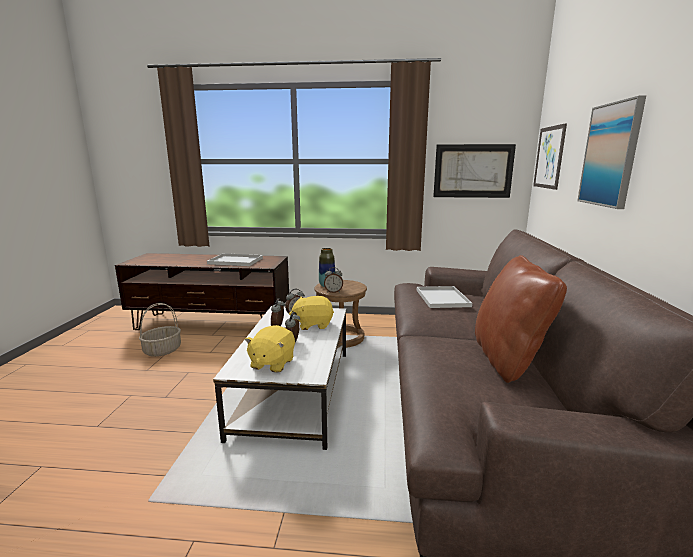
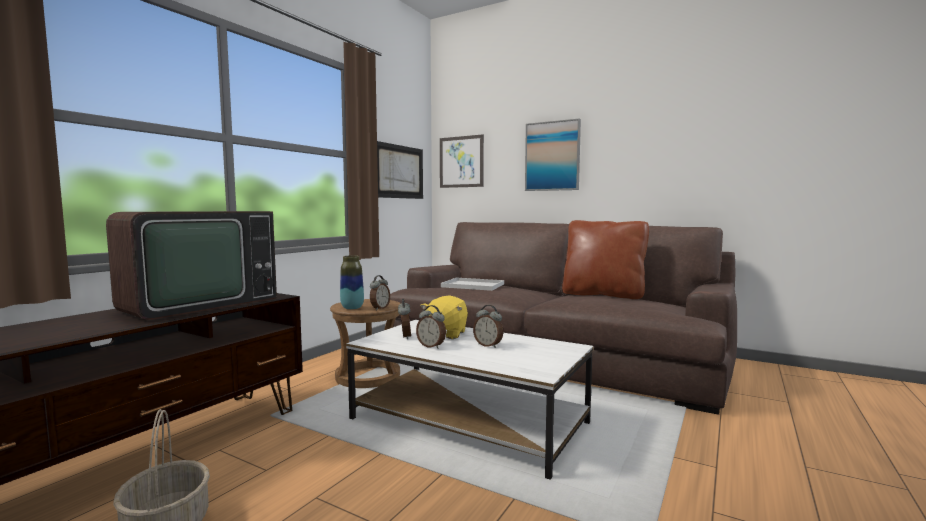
camera: 65 degrees left, 10 degrees down
(236, 261) = (196, 304): white tray -> television
(272, 363) = (533, 357): yellow plush toy -> none

